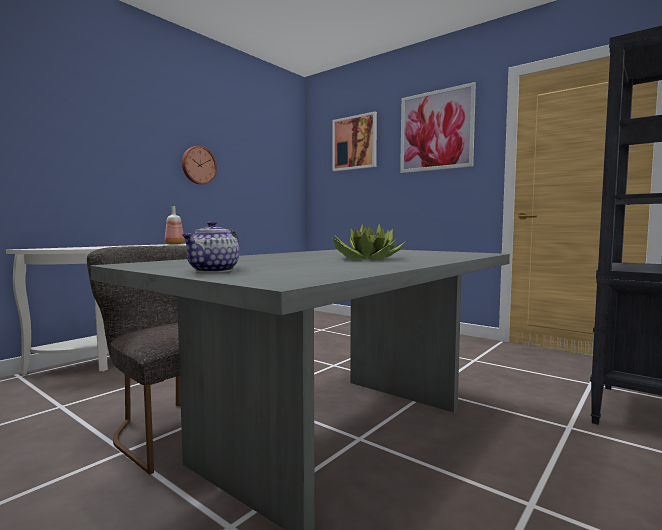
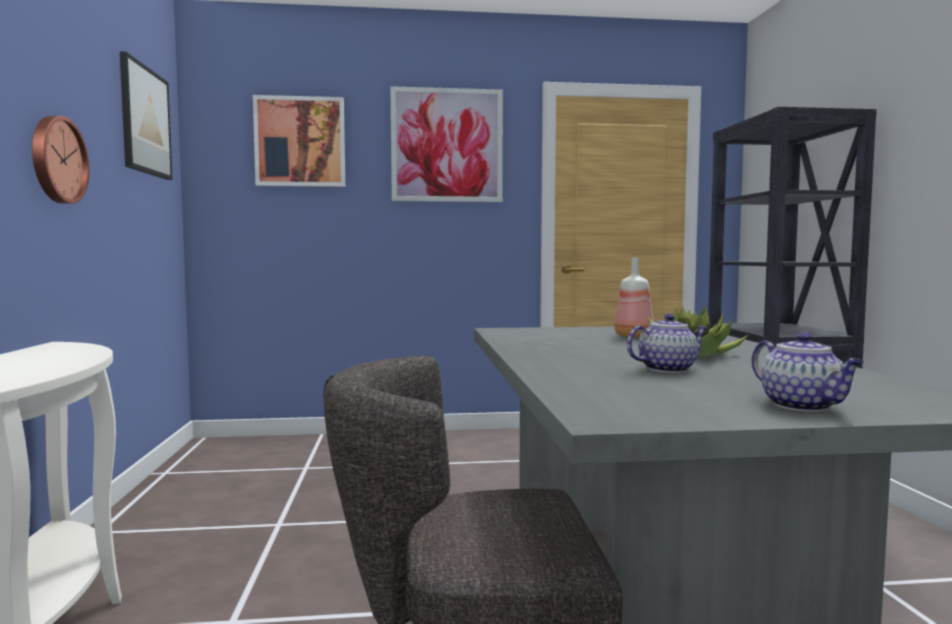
camera: 45 degrees left, 0 degrees up
(175, 244) = (60, 347): bottle -> bottle (634, 336)
(270, 143) = (145, 121): none -> picture
(289, 260) = (667, 369): none -> teapot

